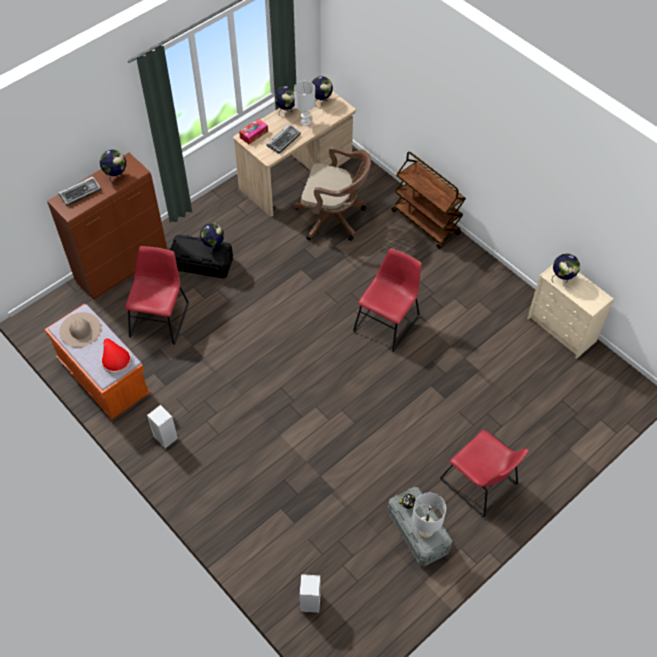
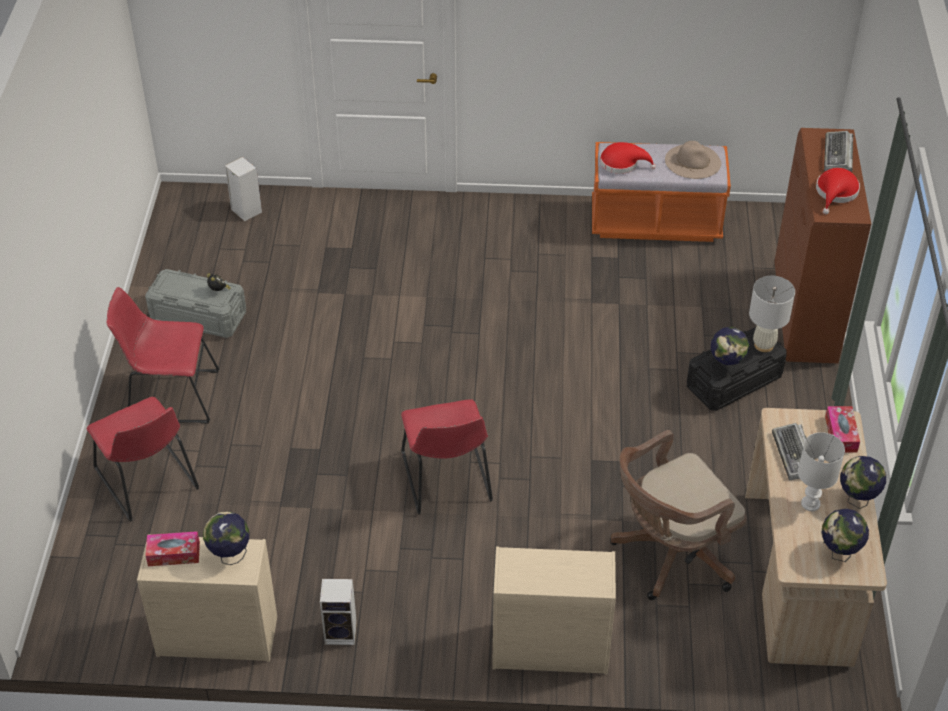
camera: 135 degrees right, 10 degrees down
(116, 176) = (836, 193): globe -> red hat
(160, 318) = (689, 302): red chair -> red chair (148, 482)
(164, 437) = (530, 223): speaker -> speaker (342, 632)
(424, 531) = (180, 284): white table lamp -> white table lamp (763, 345)
(426, 223) = (548, 648): brown cart -> beige dresser
(587, 297) = (174, 554): none -> tissue box

